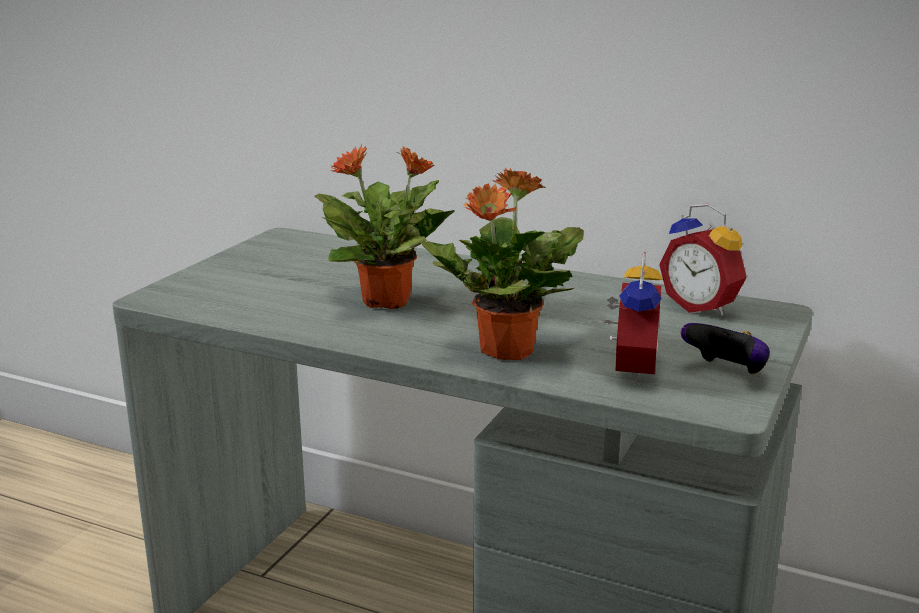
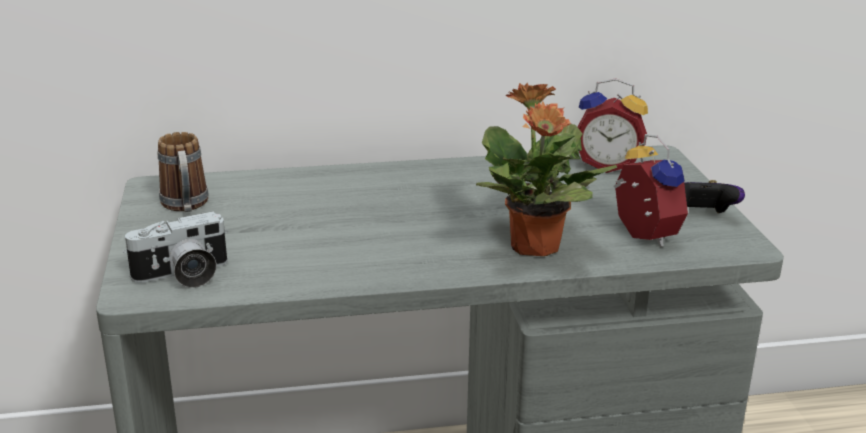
camera: 35 degrees left, 5 degrees up
(200, 296) = (183, 276): none -> camera
(280, 253) = (186, 206): none -> mug
(388, 301) = (371, 229): potted plant -> none

